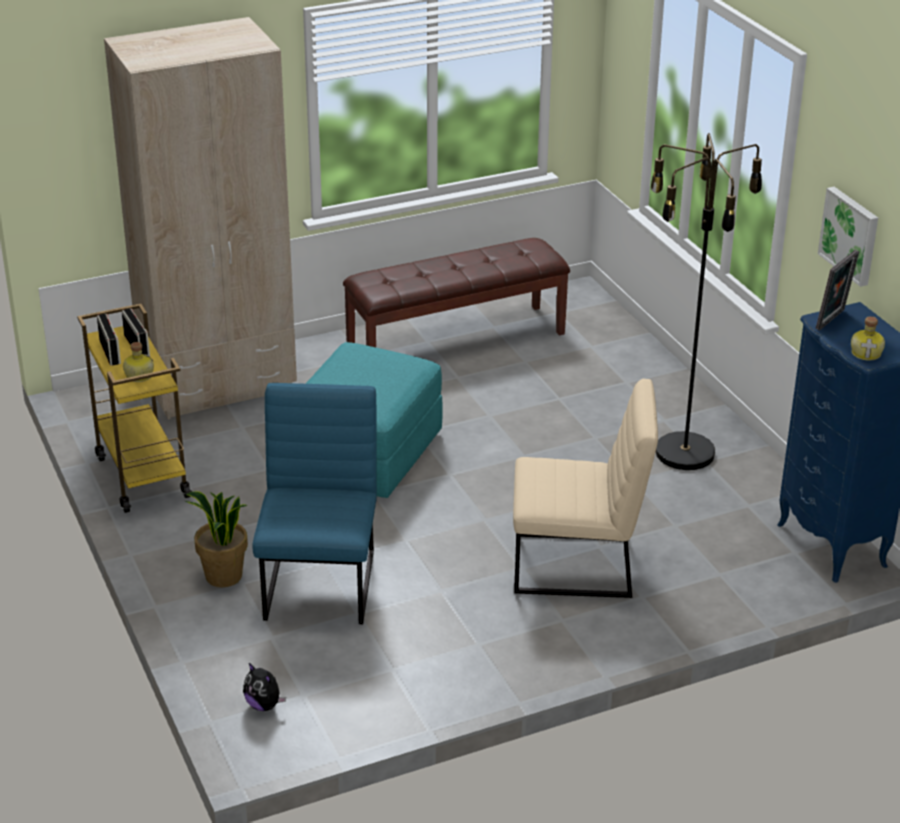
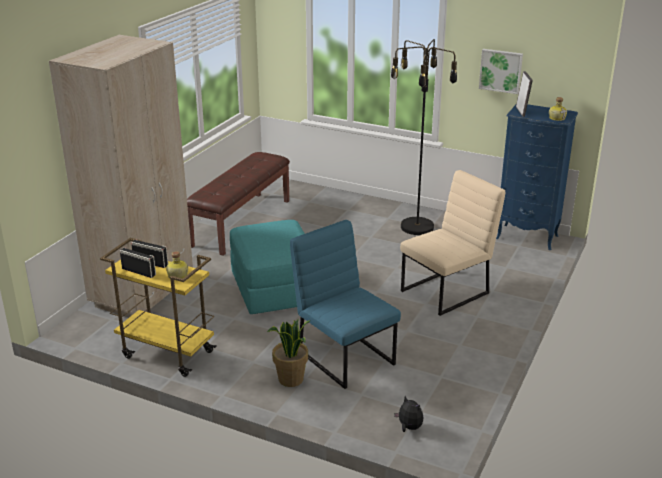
camera: 40 degrees left, 5 degrees down
(264, 705) = (409, 427): plush toy -> plush toy turned 135 degrees counterclockwise

